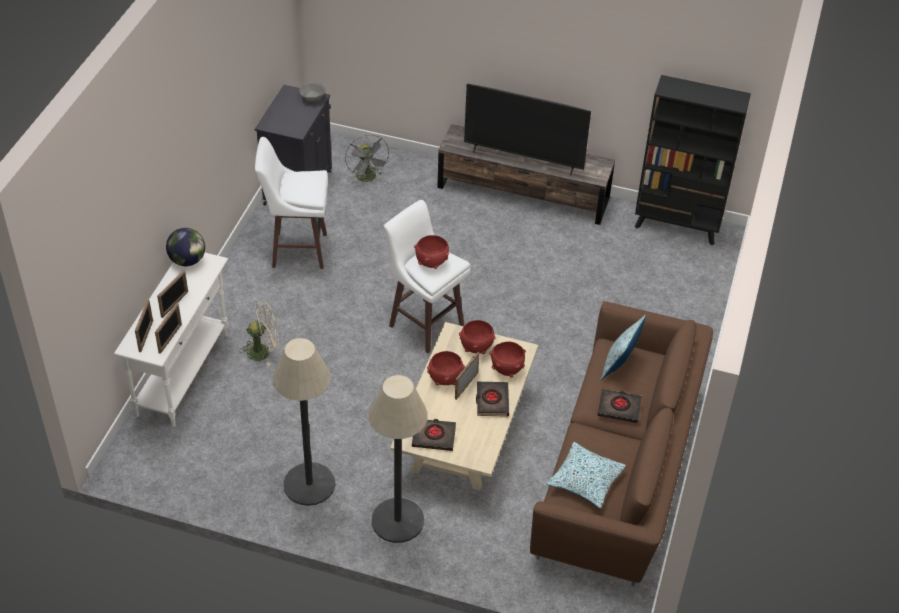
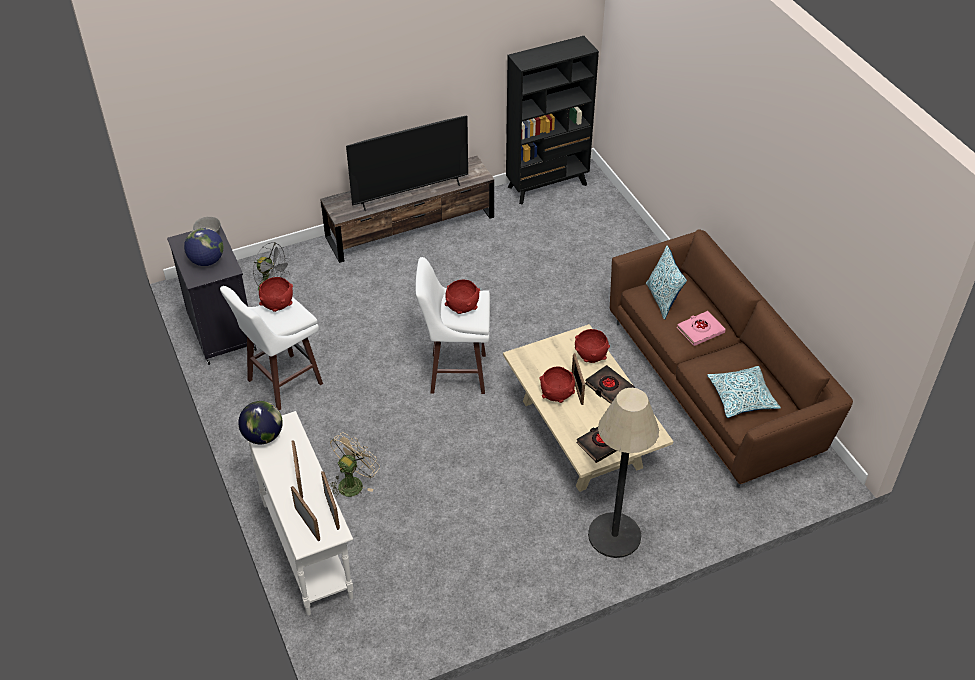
camera: 40 degrees left, 0 degrees up
(289, 116) = (207, 261): none -> globe
(309, 484) = (517, 559): floor lamp -> none
(476, 348) = (550, 356): red bowl -> red bowl (278, 305)
(619, 408) = (700, 330): black book -> pink book

